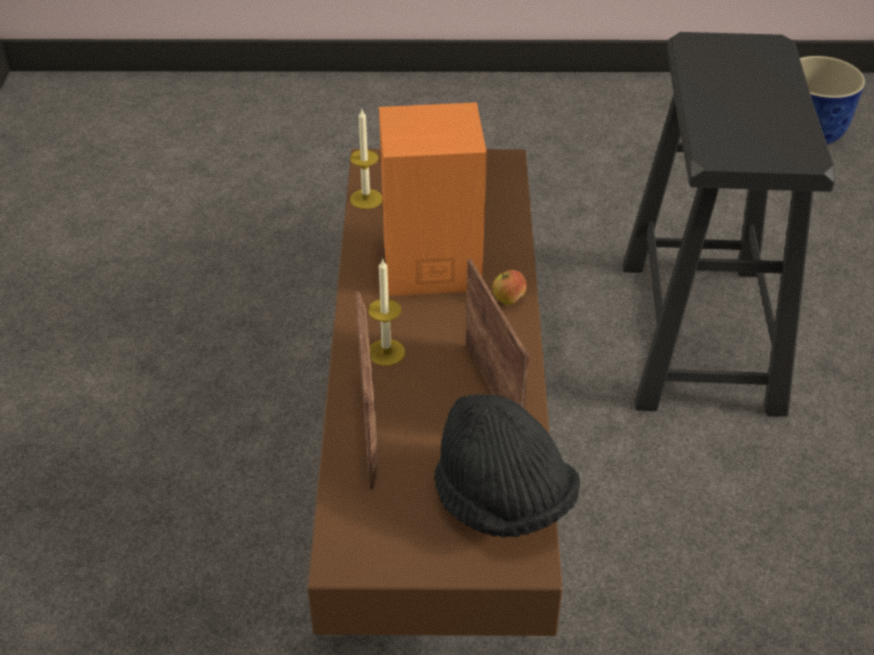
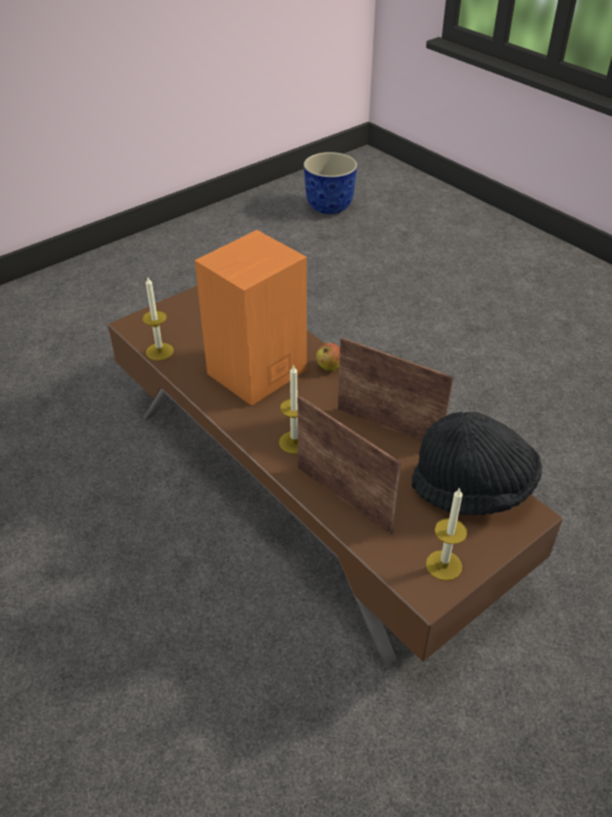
camera: 40 degrees left, 0 degrees up
(384, 548) = (443, 565): none -> candle
(699, 337) = (394, 347): black stool -> none

